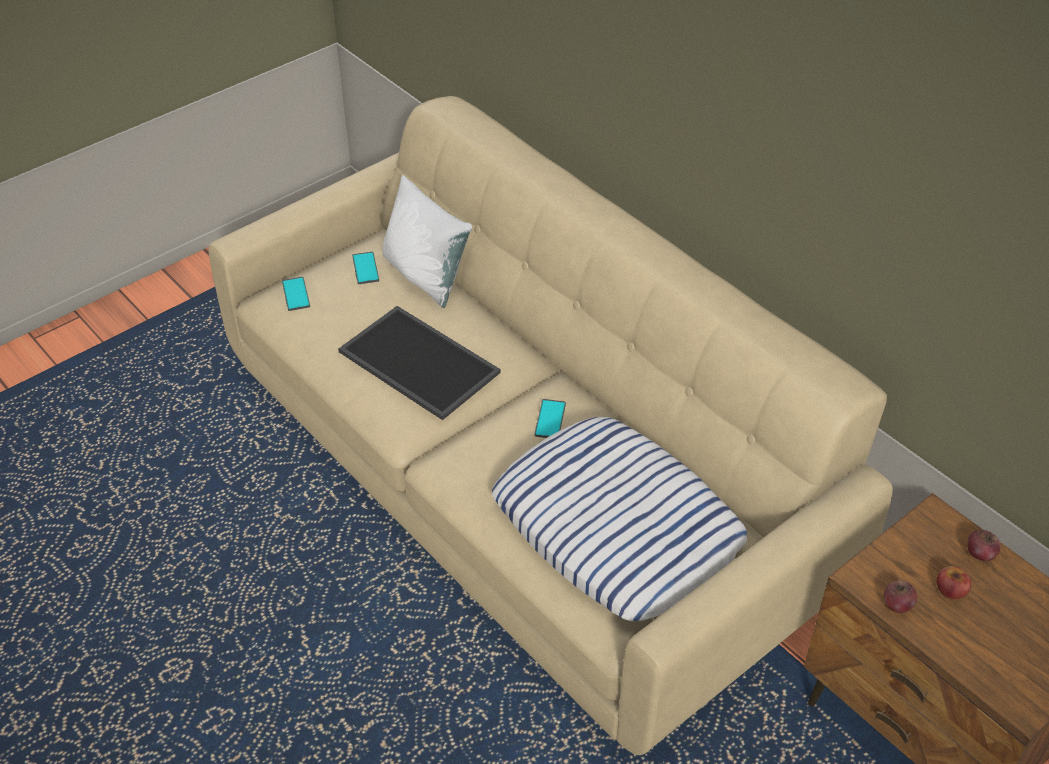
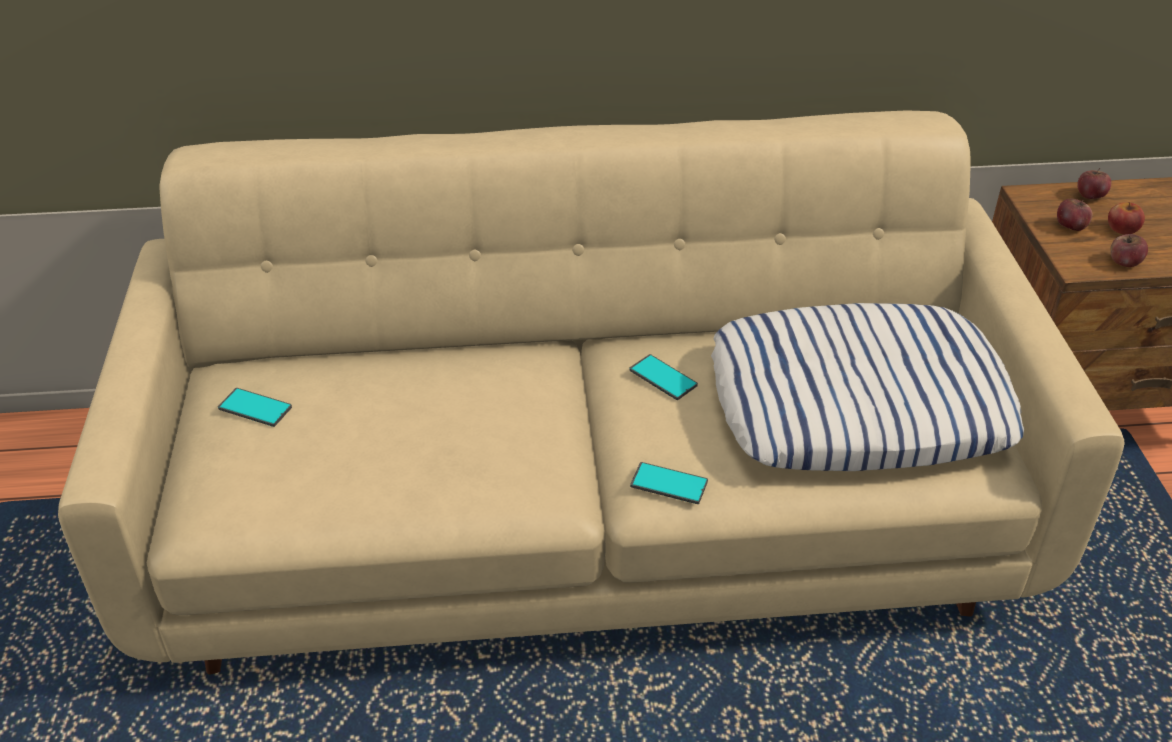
camera: 55 degrees left, 5 degrees down
(296, 294) = (220, 491): phone -> phone (669, 484)
(416, 363) = (467, 438): tray -> none
(425, 276) = (330, 367): white pillow -> none
(916, 555) = (1070, 226): none -> apple

